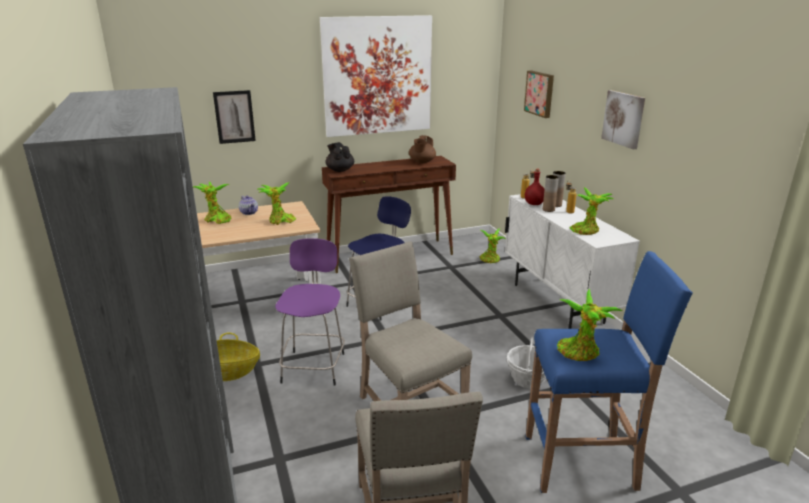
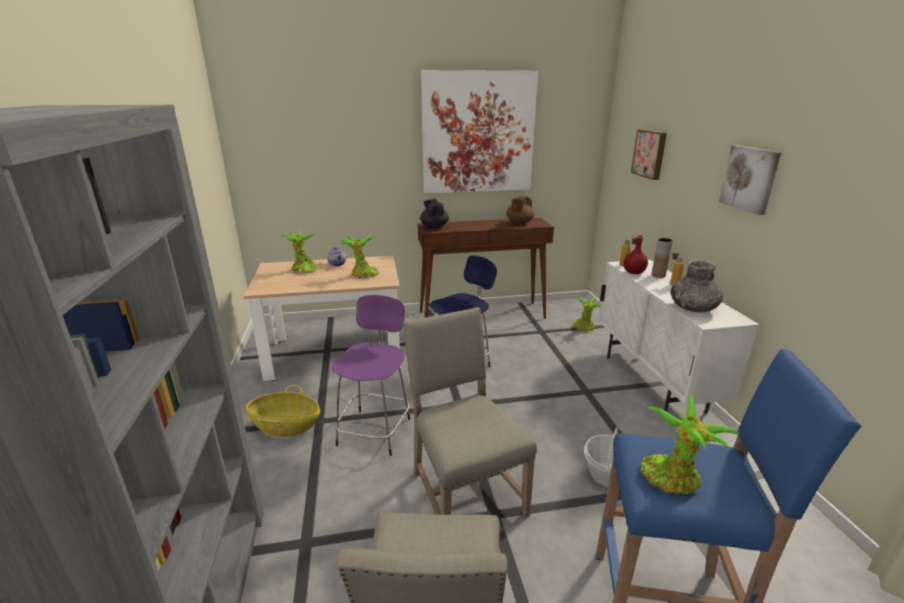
camera: 10 degrees right, 0 degrees up
(234, 117) = (333, 169): picture -> none
(548, 210) = (649, 280): brown vase -> none
(586, 231) = (693, 308): potted plant -> grey vase

